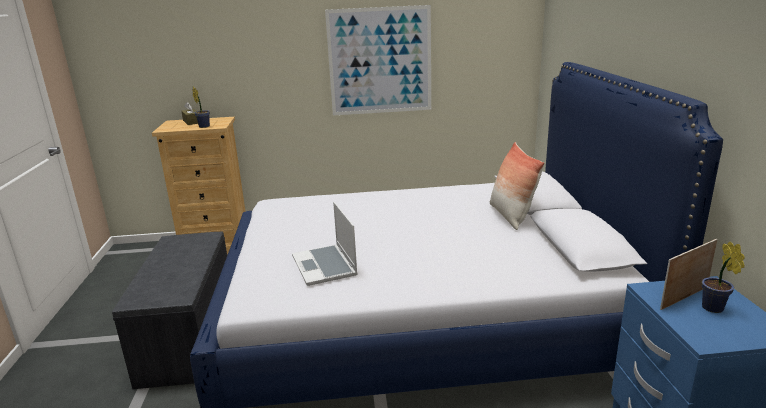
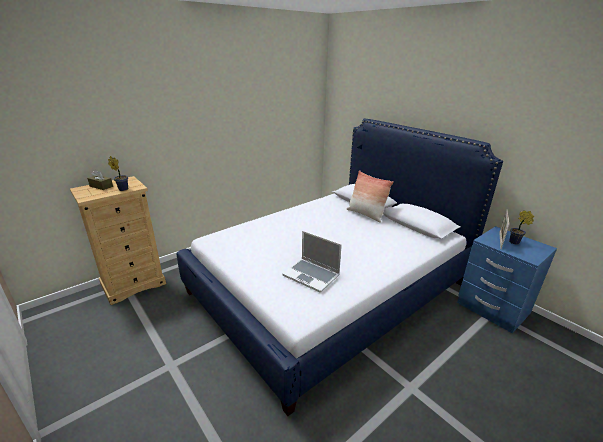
camera: 35 degrees left, 5 degrees up
(191, 337) = (194, 361): grey bench -> none
(380, 61) = (239, 122): picture -> none

